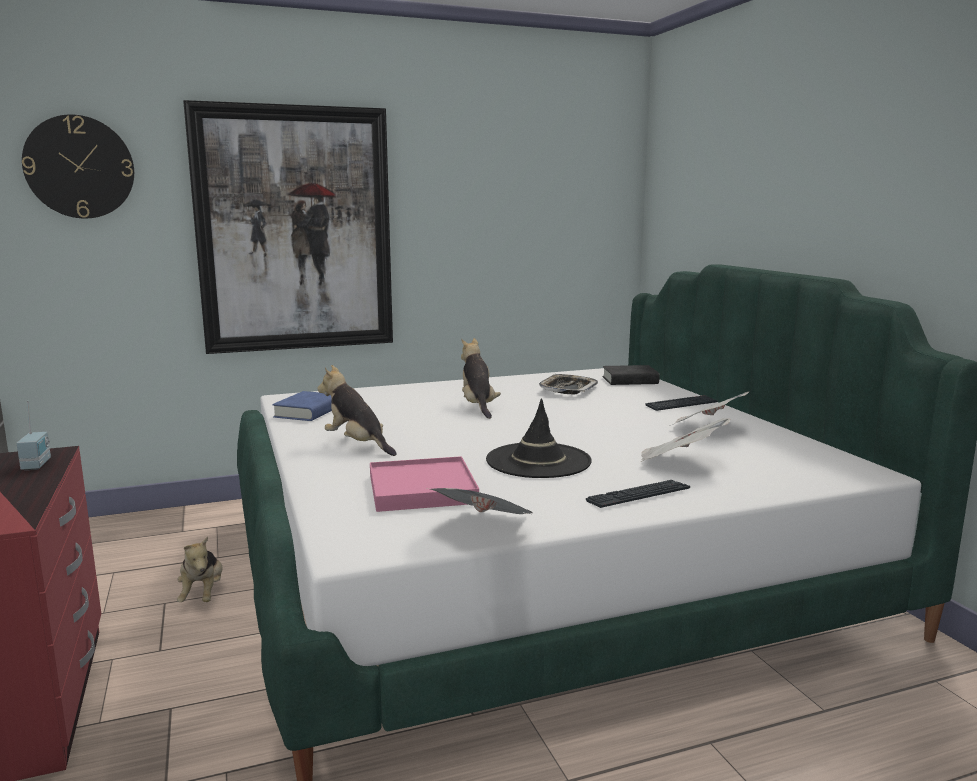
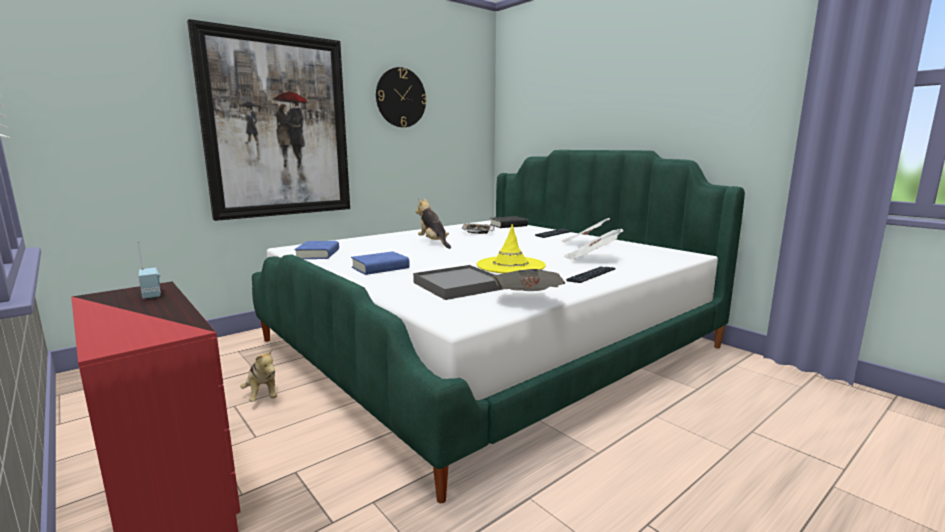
camera: 20 degrees left, 0 degrees up
(79, 167) = (98, 67): wall clock -> wall clock (401, 97)
(357, 444) = (380, 268): plush toy -> blue book
(422, 489) = (458, 286): pink tray -> grey tray
(538, 461) = (510, 265): black hat -> yellow hat

